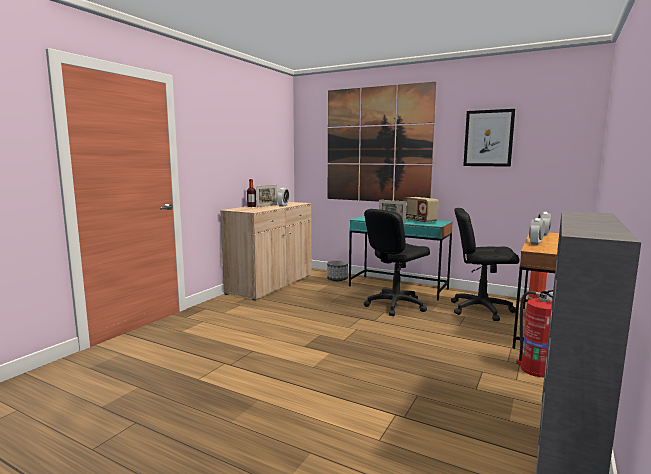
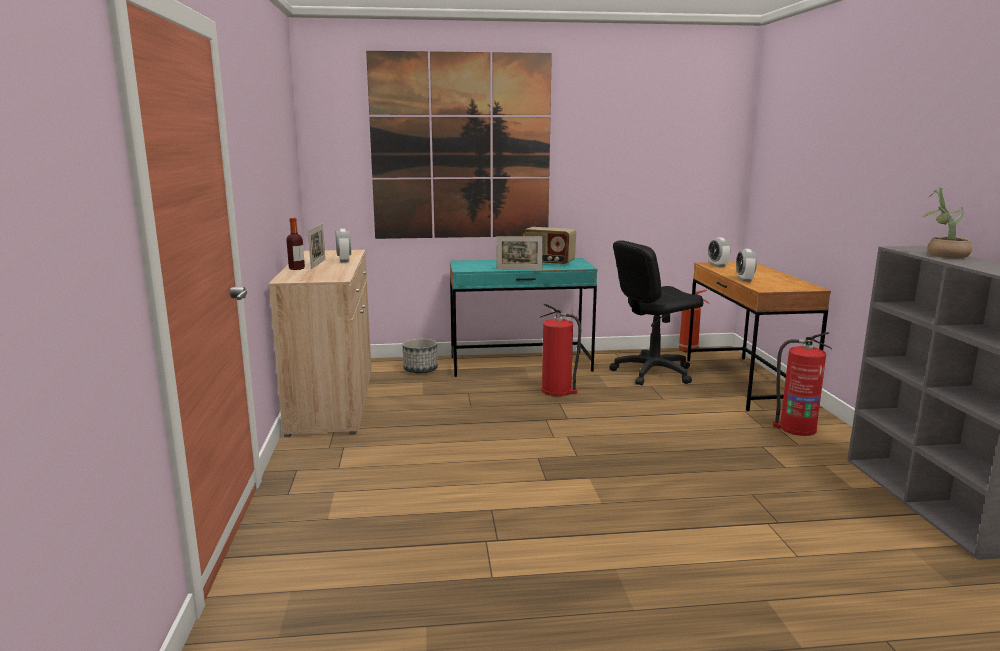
camera: 35 degrees left, 5 degrees up
(395, 305) = (557, 391): black office chair -> fire extinguisher
(488, 138) = (624, 140): picture -> none
(588, 217) = (942, 255): none -> potted plant

